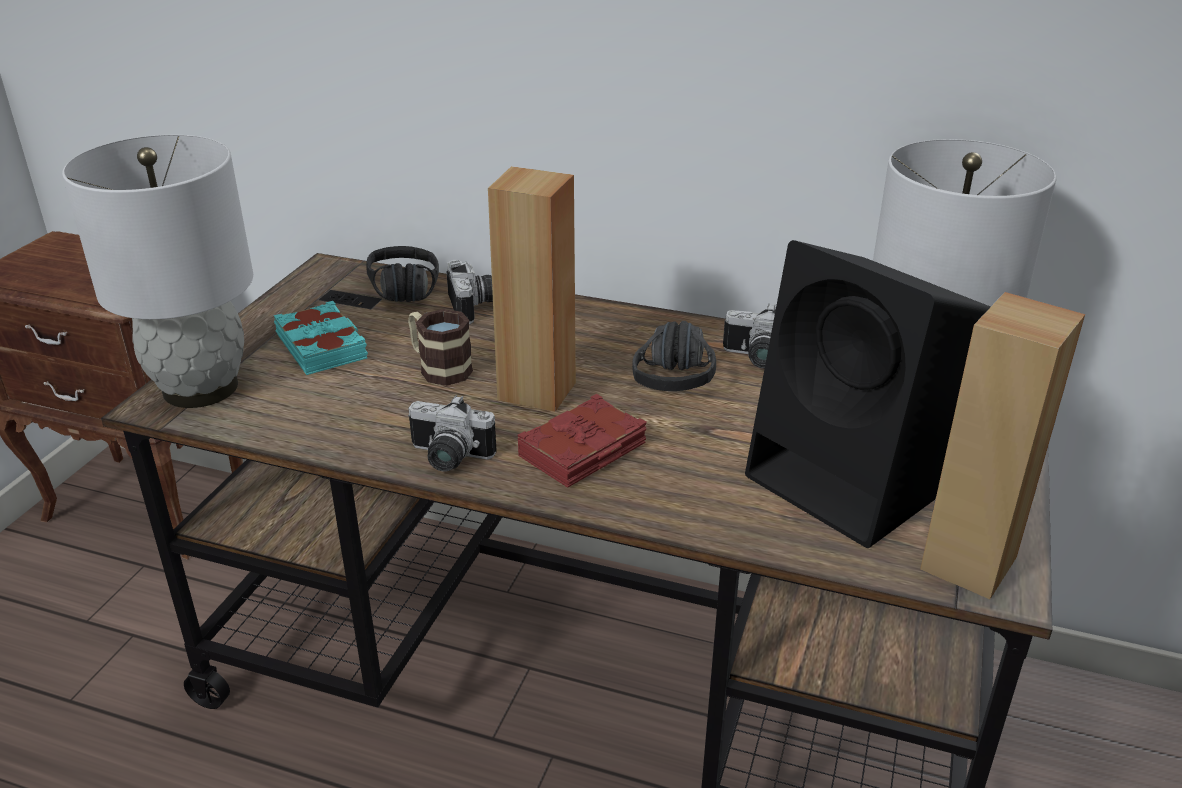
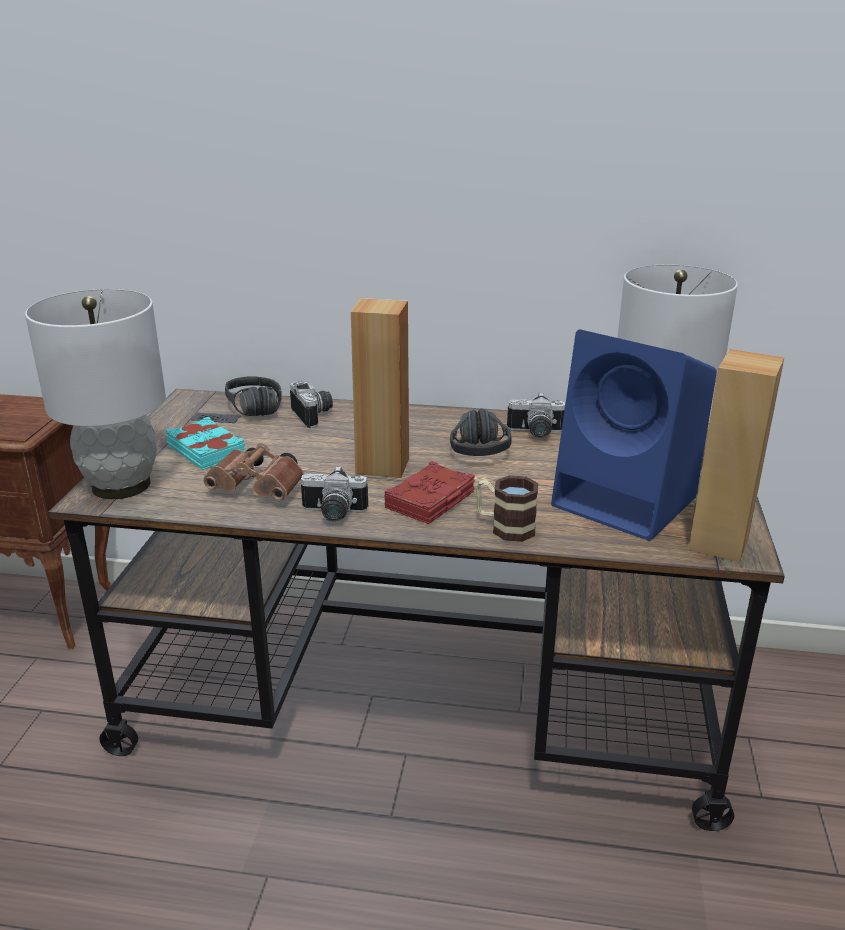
camera: 10 degrees left, 5 degrees down
(368, 412) = (260, 490): none -> brown binoculars
(439, 368) = (303, 457): mug -> mug (504, 527)
(856, 482) = (628, 502): black speaker -> blue speaker

